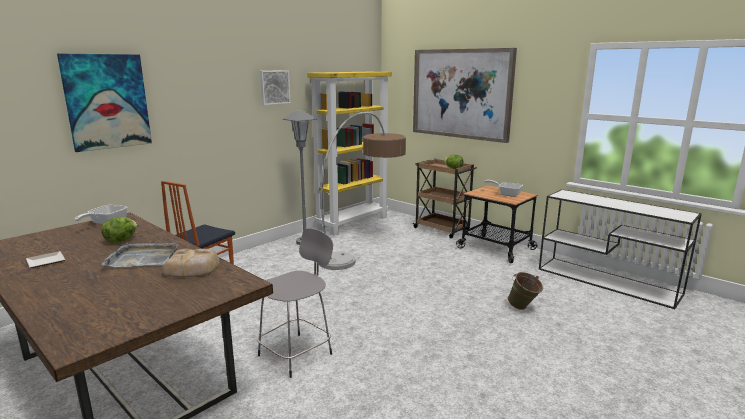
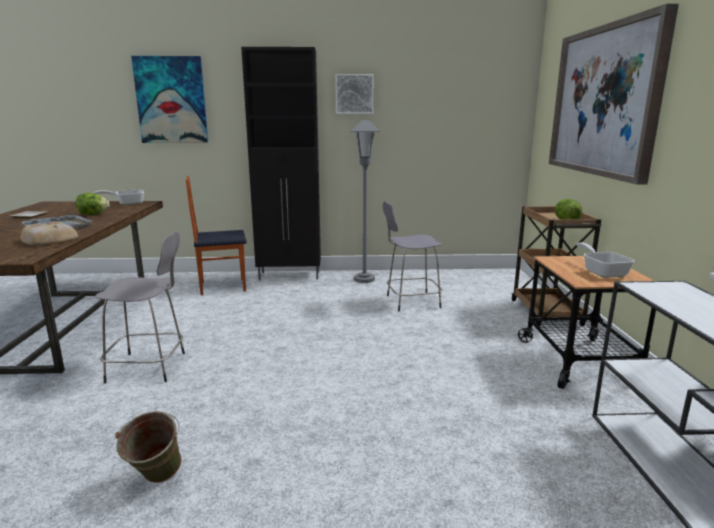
camera: 45 degrees right, 0 degrees up
(243, 257) = (290, 276): none -> black cabinet
(353, 223) = (450, 275): yellow bookcase -> none
(365, 246) = (410, 302): floor lamp -> grey stool
(523, 308) = (444, 451): green bucket -> green bucket (156, 481)

